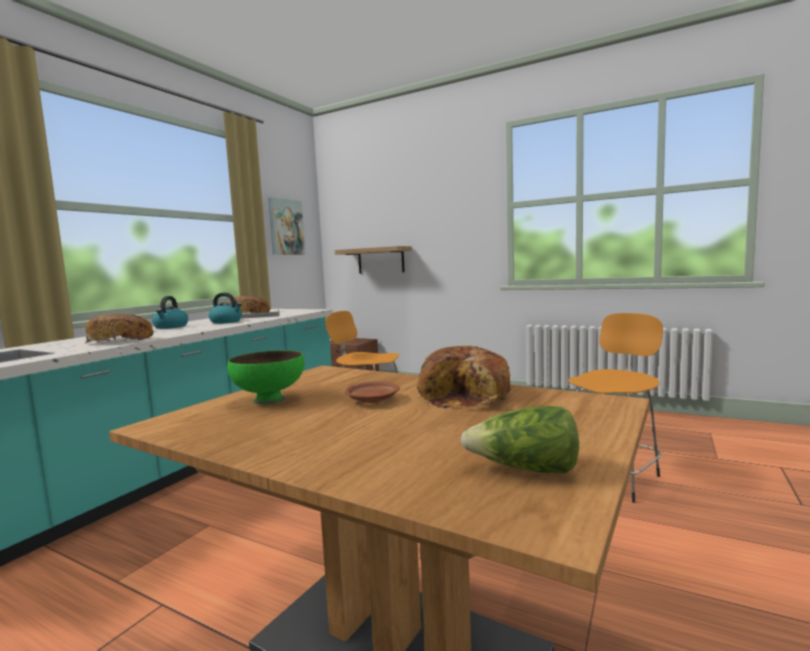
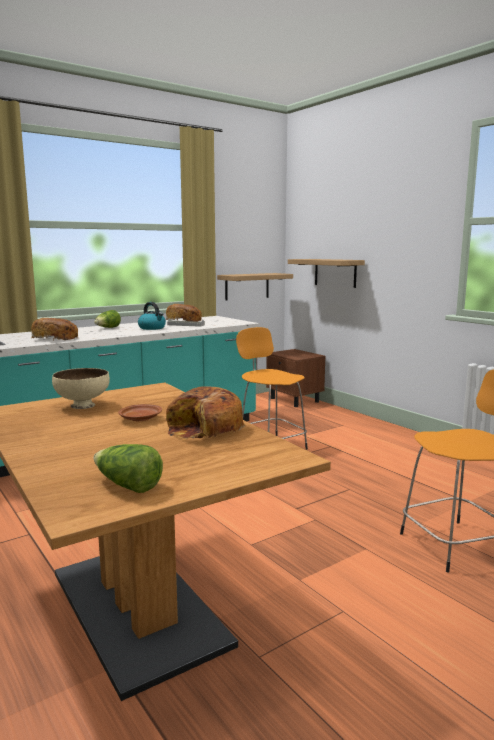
camera: 25 degrees right, 5 degrees up
(171, 327) = (107, 328): kettle -> lettuce
(269, 400) = (82, 406): green bowl -> beige bowl
(286, 227) = (243, 234): picture -> none
(293, 279) = (247, 286): none -> shelf

